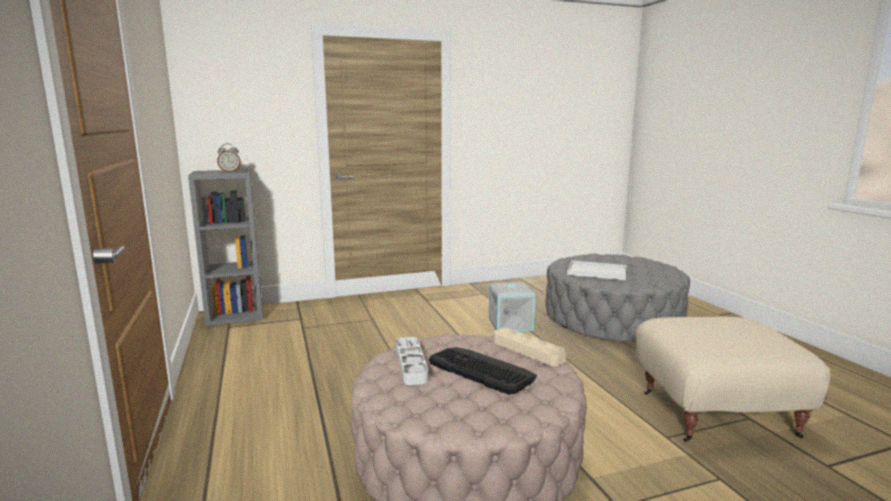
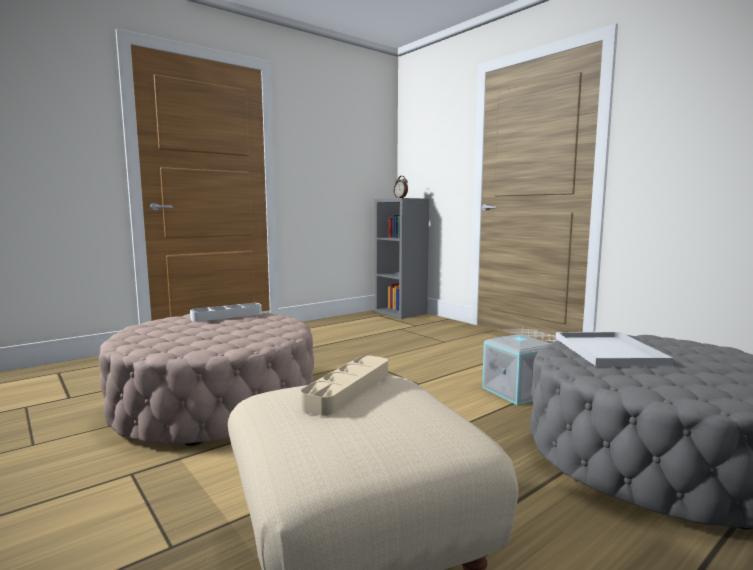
camera: 70 degrees right, 5 degrees down
(481, 369) = (218, 329): keyboard -> none
(528, 350) = (265, 338): beige tray -> beige tray (348, 389)

